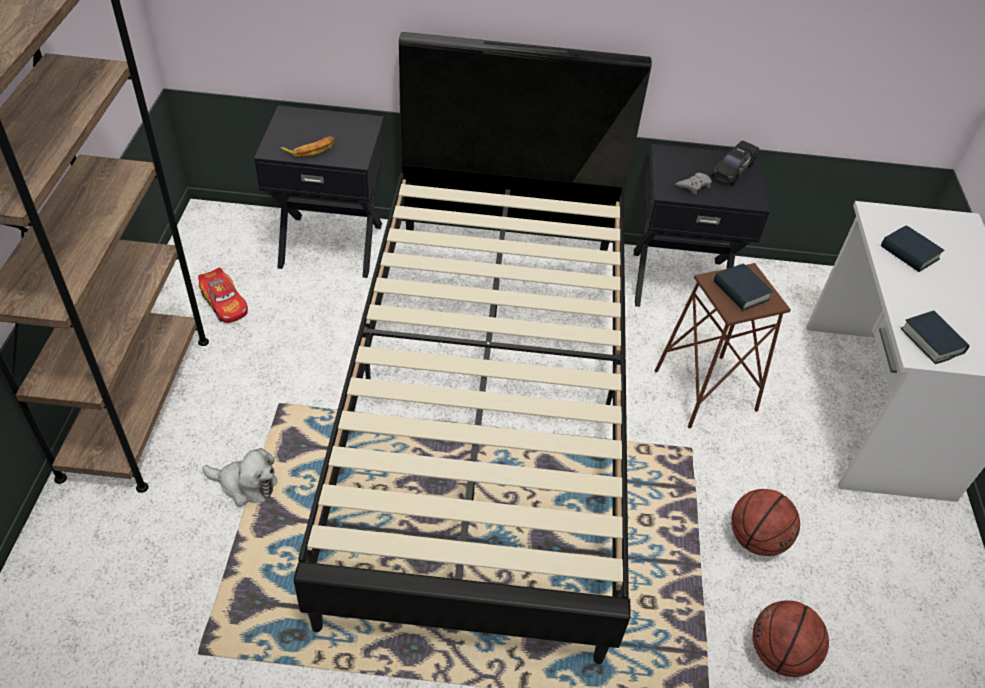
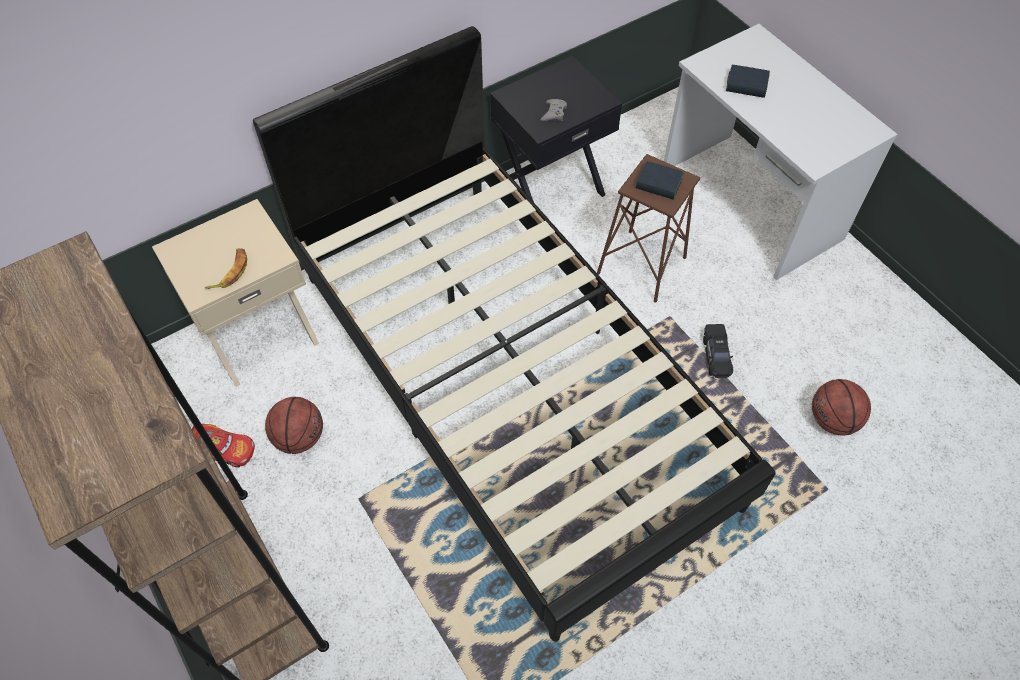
camera: 35 degrees left, 10 degrees up
(246, 485) = (400, 580): plush toy -> none
(331, 244) = (259, 333): black nightstand -> beige nightstand
(733, 170) = (567, 81): black toy car -> black toy car (716, 356)
(756, 538) = (759, 352): basketball -> basketball (299, 437)
(932, 341) = (814, 148): book -> none

